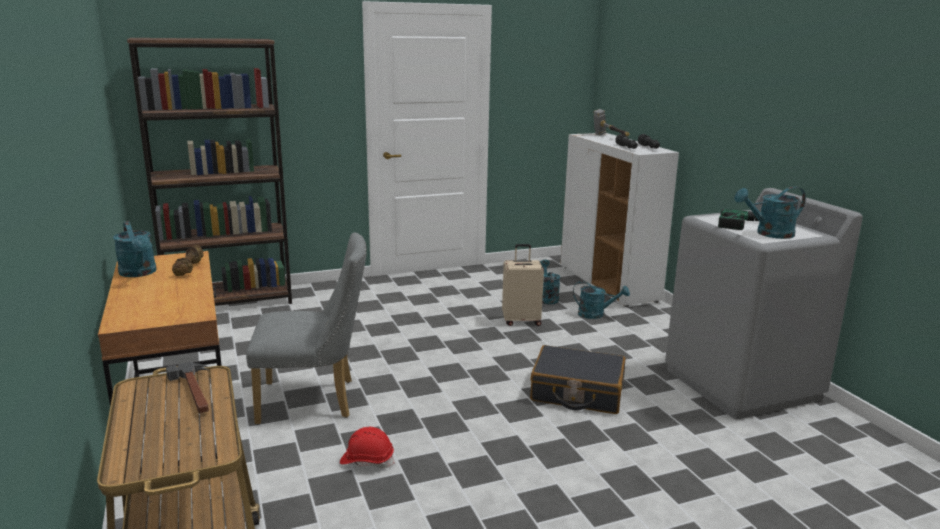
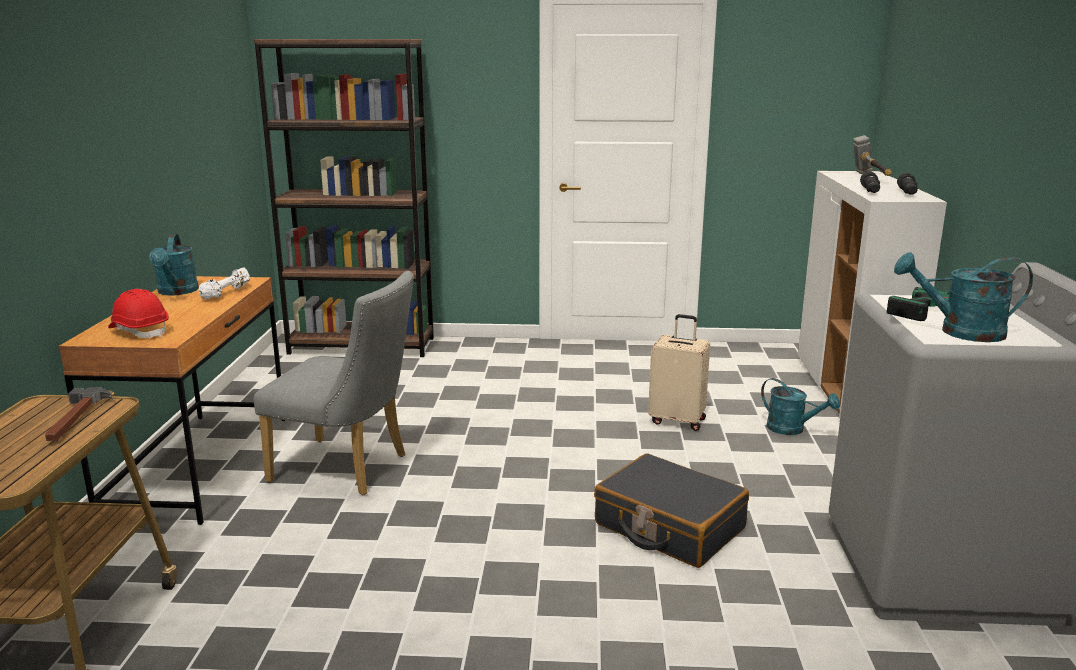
camera: 25 degrees right, 0 degrees up
(190, 269) = (226, 293): brown dumbbell -> white dumbbell
(367, 461) = (339, 550): red hard hat -> red hard hat (140, 331)
(546, 297) = (740, 396): turquoise watering can -> none

